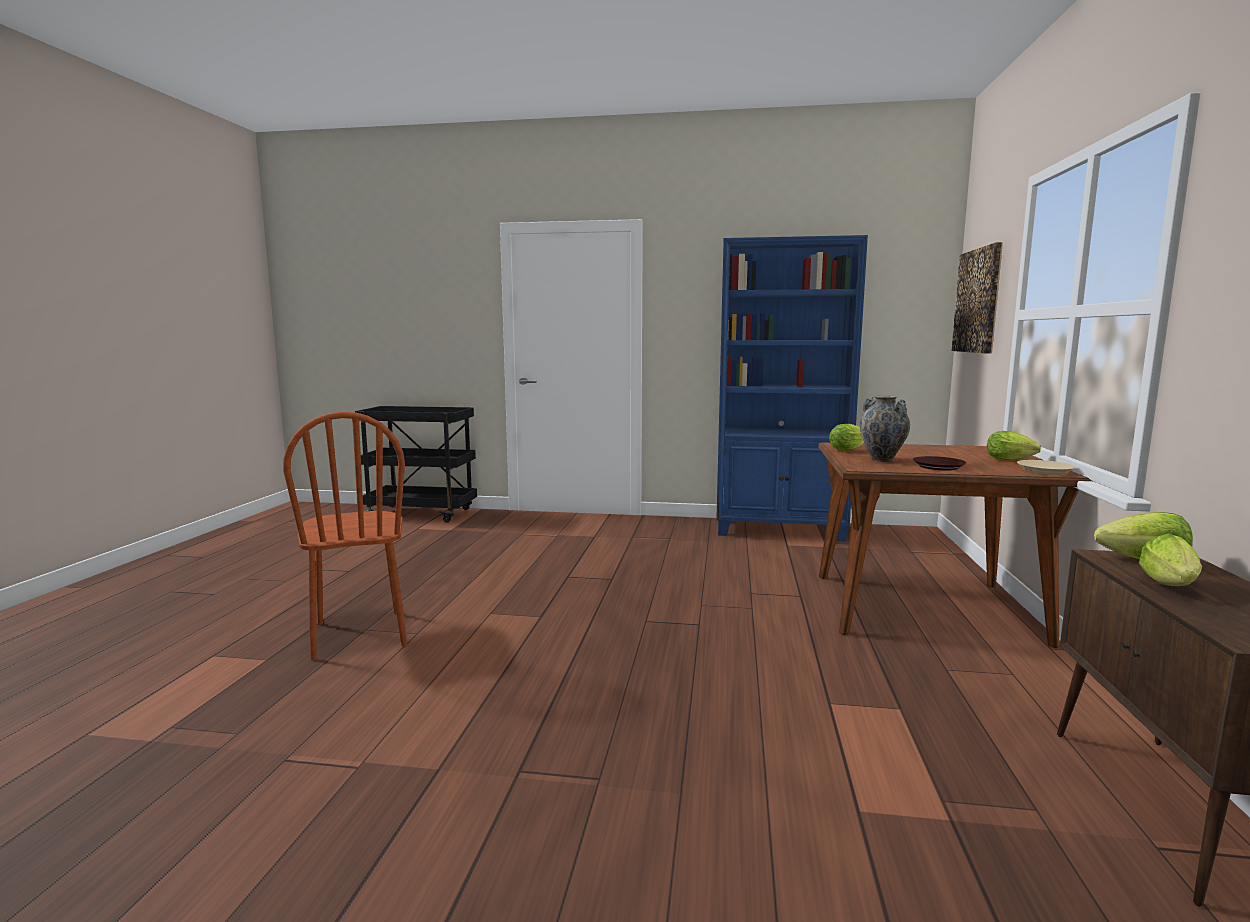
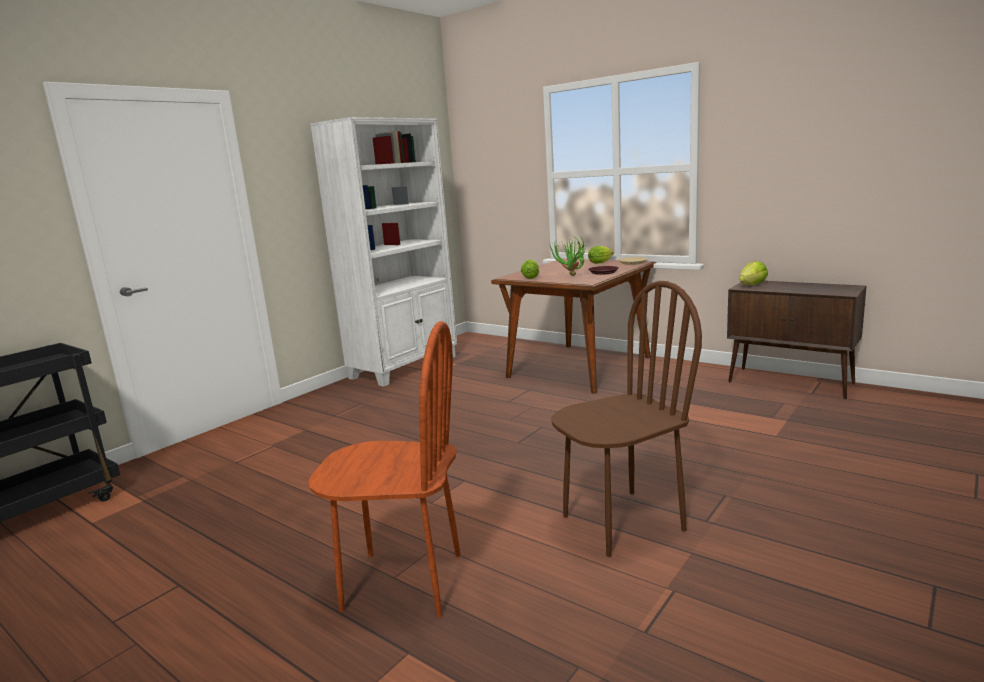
camera: 60 degrees left, 5 degrees up
(492, 713) = (622, 522): none -> brown chair
(780, 530) = (405, 367): blue bookcase -> white bookcase
(882, 460) = (571, 277): vase -> potted plant
(978, 301) = (489, 167): picture -> none
(1171, 587) = (786, 289): lettuce -> none

